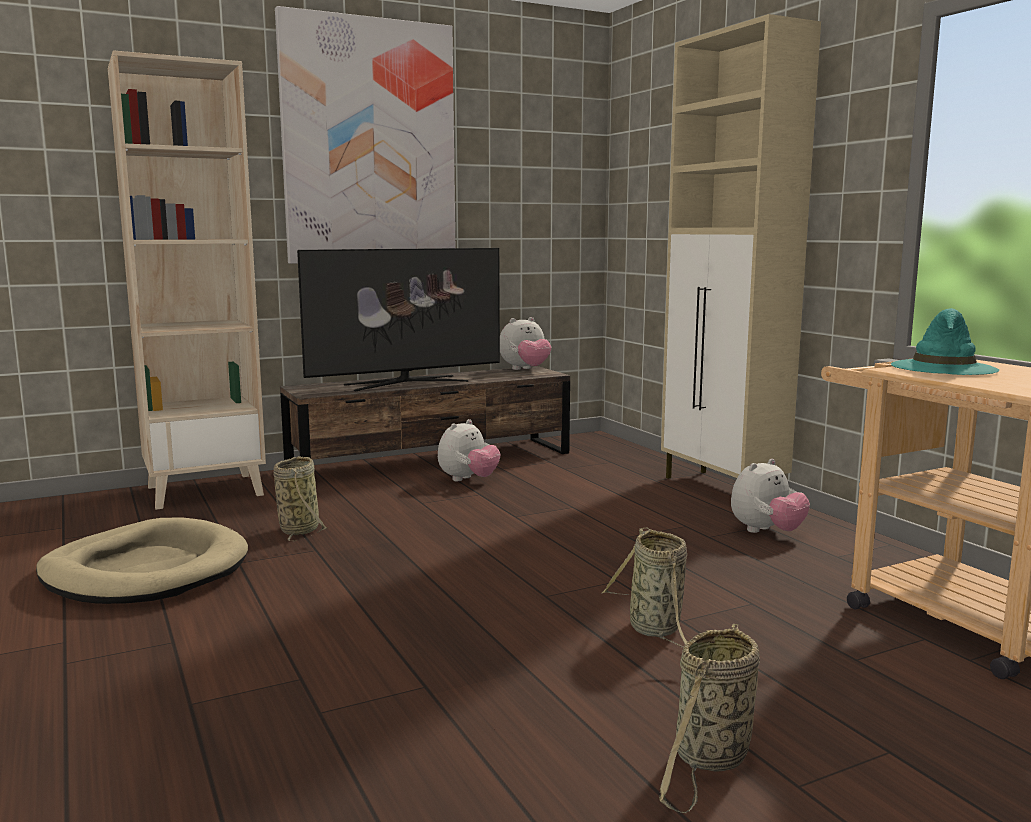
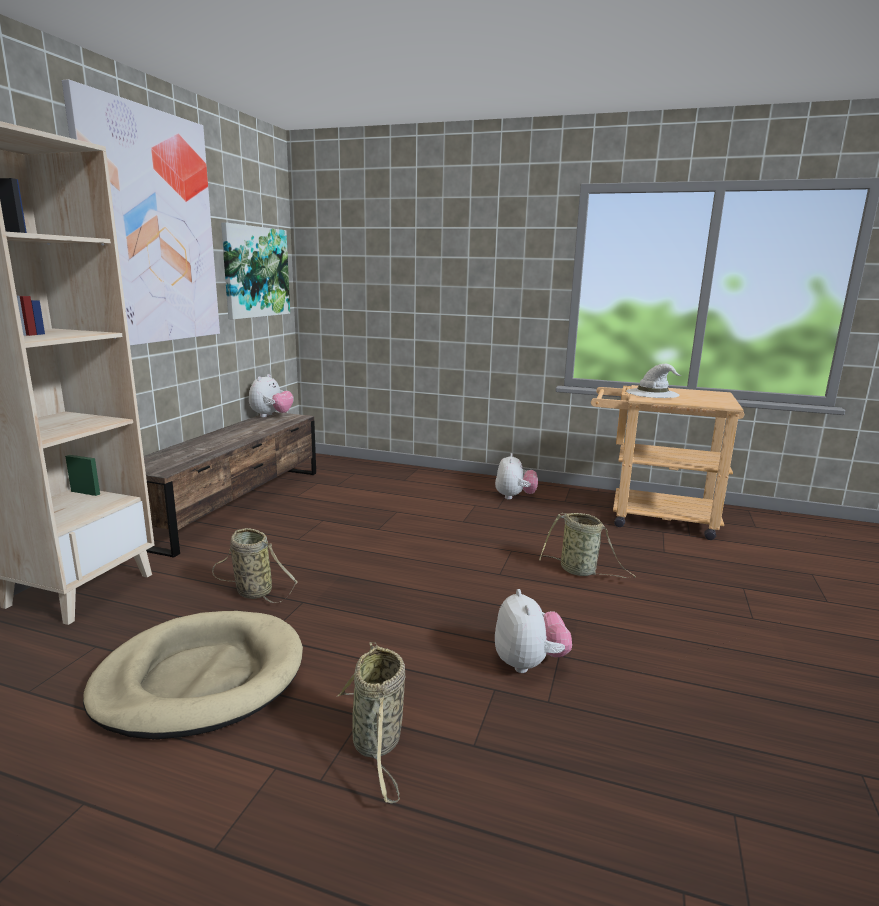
camera: 45 degrees left, 5 degrees up
(405, 383) = (215, 444): television -> none
(468, 480) = (292, 511): plush toy -> plush toy (529, 663)
(532, 191) = (256, 272): none -> picture
(710, 760) = (715, 624): basket -> basket (377, 744)
(722, 489) = (448, 476): beige cabinet -> none
(944, 367) = (653, 393): turquoise hat -> white hat

